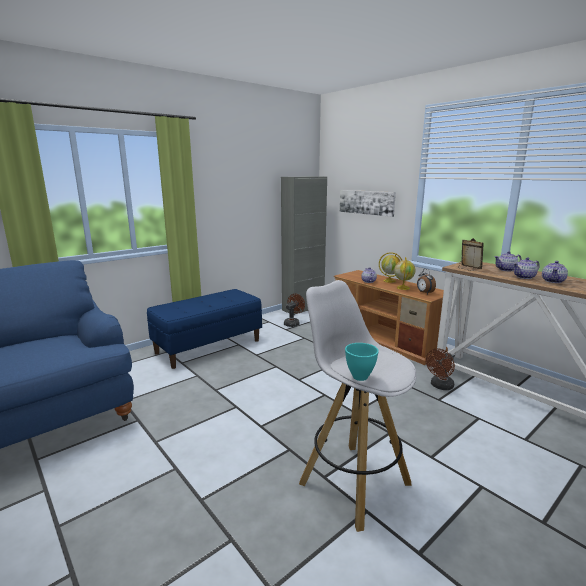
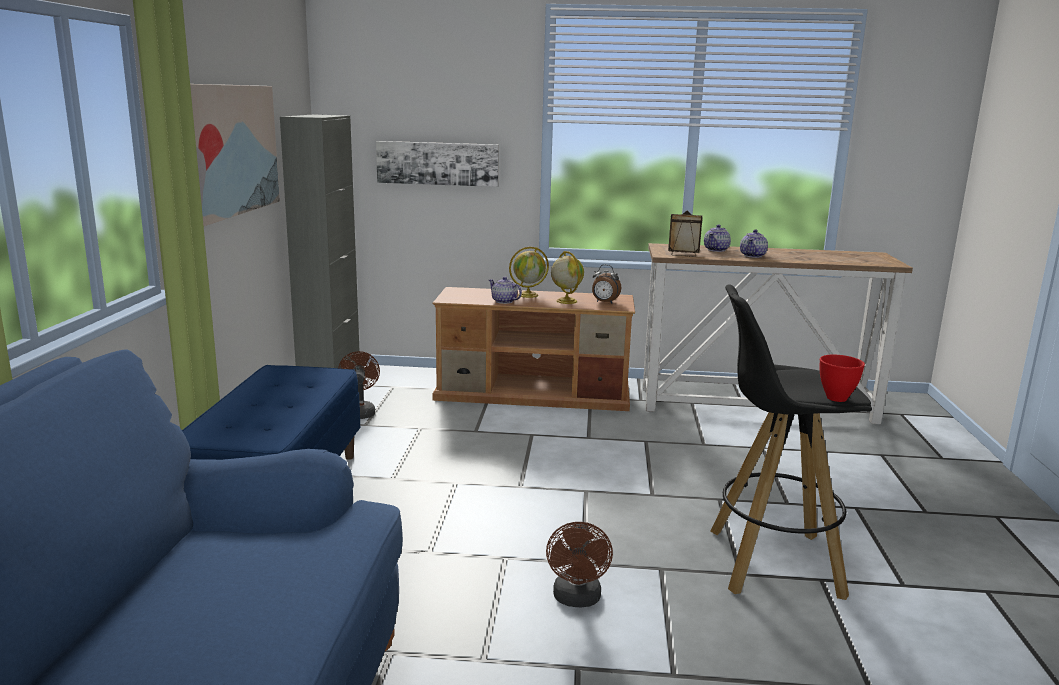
camera: 45 degrees left, 0 degrees up
(238, 191) = (230, 150): none -> picture
(353, 482) = (771, 563): white stool -> black stool
(360, 376) = (836, 398): turquoise bowl -> red bowl
(440, 386) = (682, 429): brown fan -> brown fan (577, 599)
(553, 281) = (783, 255): teapot -> none

